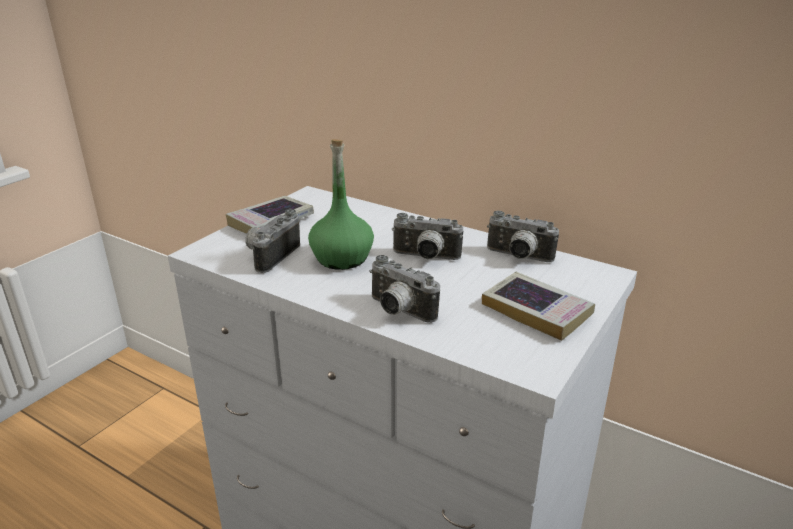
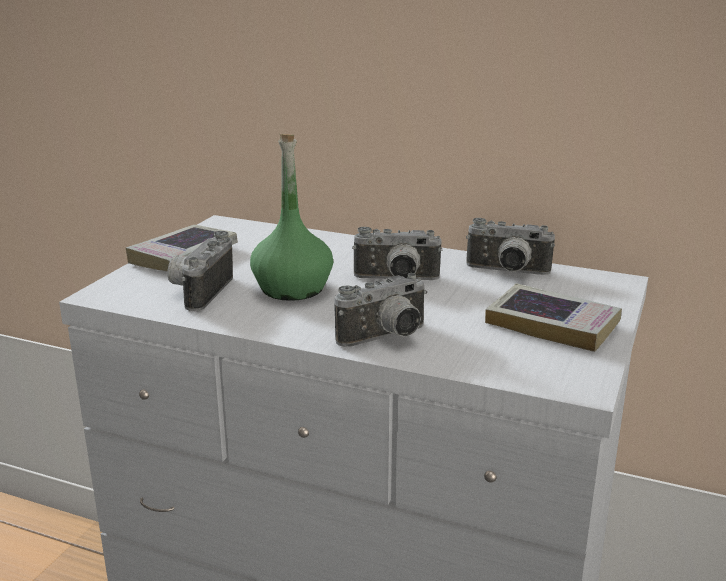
camera: 10 degrees left, 5 degrees down
(398, 311) = (387, 339): camera -> camera turned 60 degrees counterclockwise

